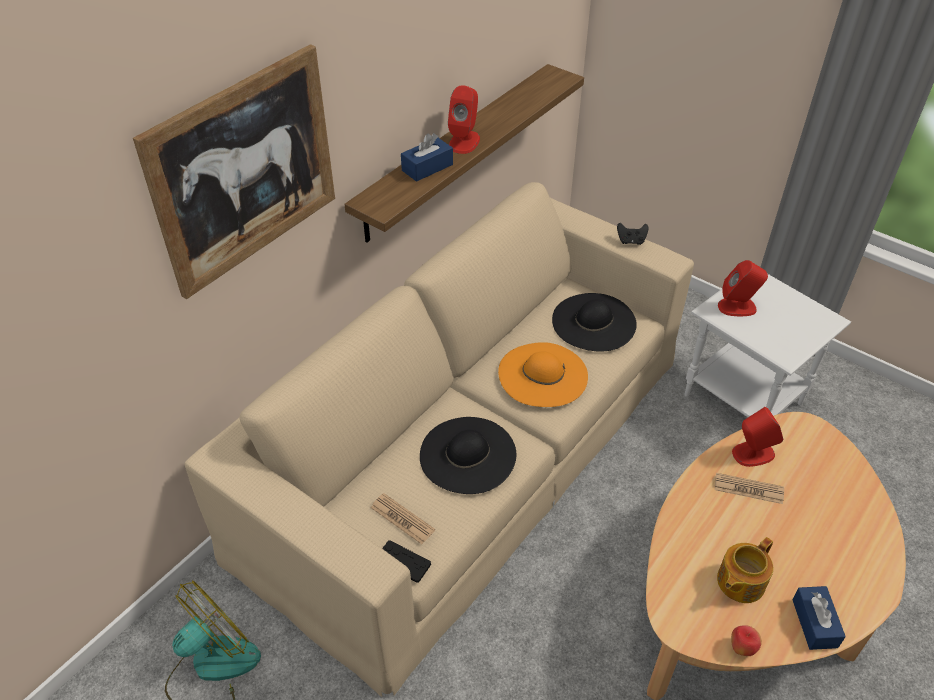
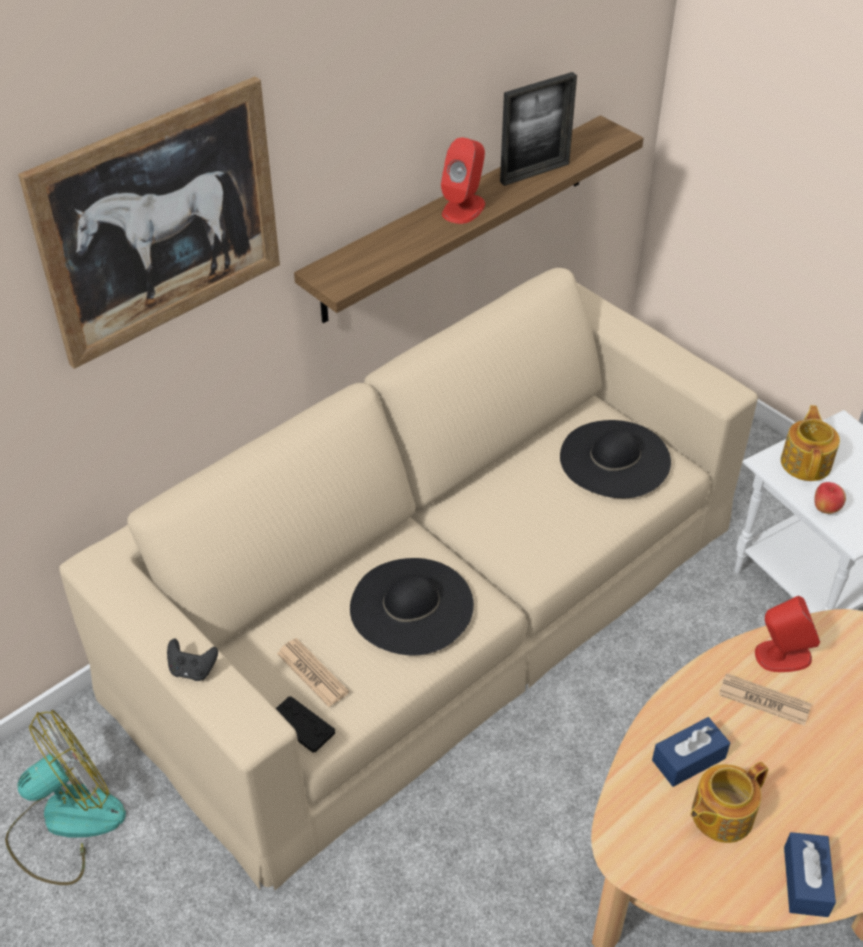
camera: 10 degrees right, 0 degrees up
(427, 167) = (408, 237): blue tissue box -> blue tissue box (688, 759)
(511, 110) = (534, 173): none -> picture frame
(542, 374) = (531, 518): orange hat -> none
(631, 241) = (679, 359): black game controller -> black game controller (192, 670)
(737, 307) = (806, 462): red speaker -> teapot
(742, 648) = (701, 896): apple -> apple (825, 509)

